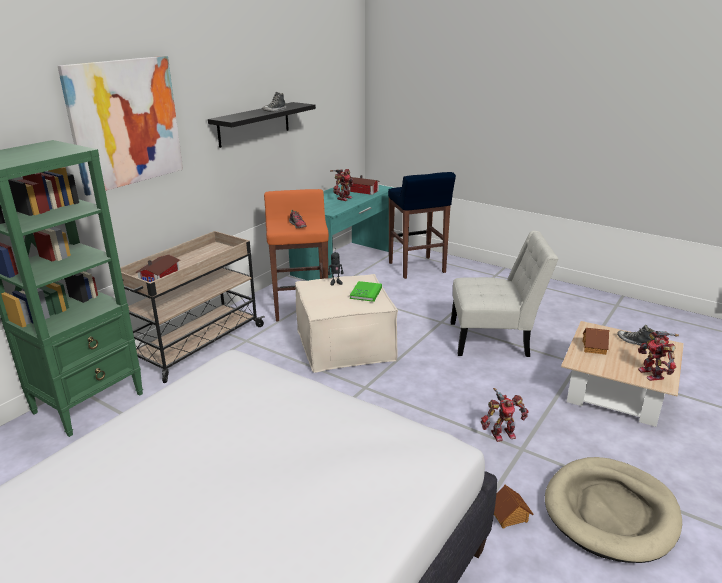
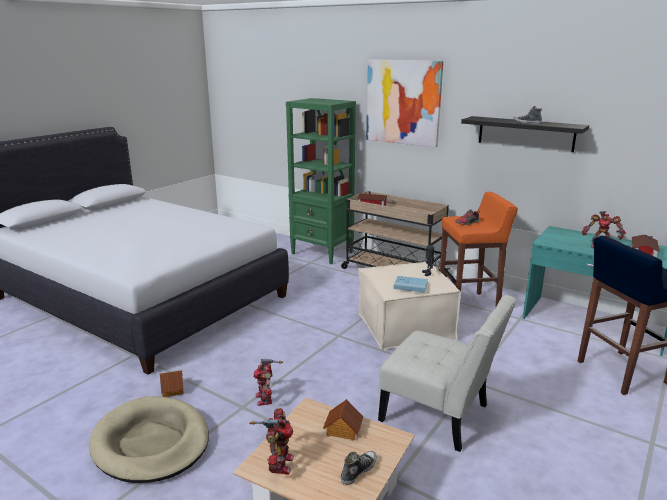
camera: 90 degrees right, 5 degrees down
(366, 293) = (410, 285): green book -> blue book
(494, 339) = (440, 416): white chair -> white chair turned 60 degrees counterclockwise
(652, 374) = (279, 464): toy robot -> toy robot turned 105 degrees clockwise

